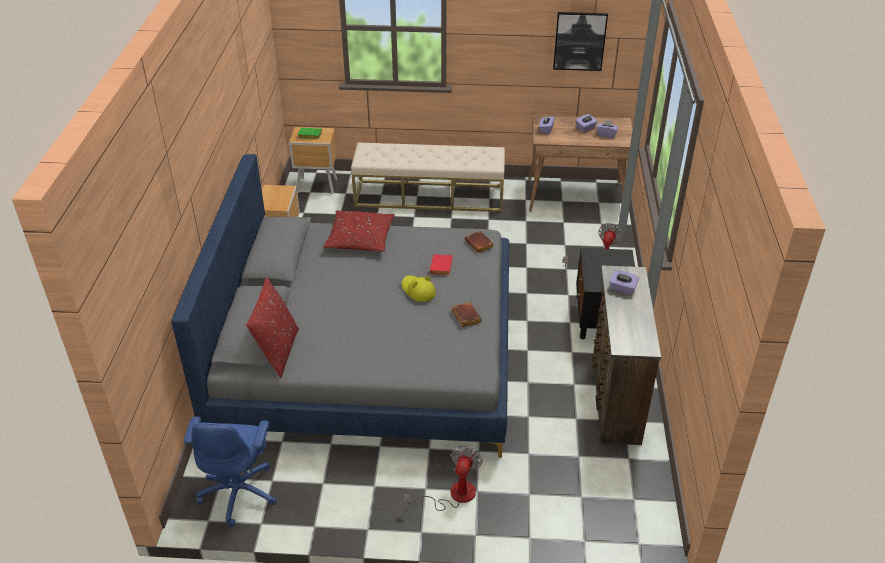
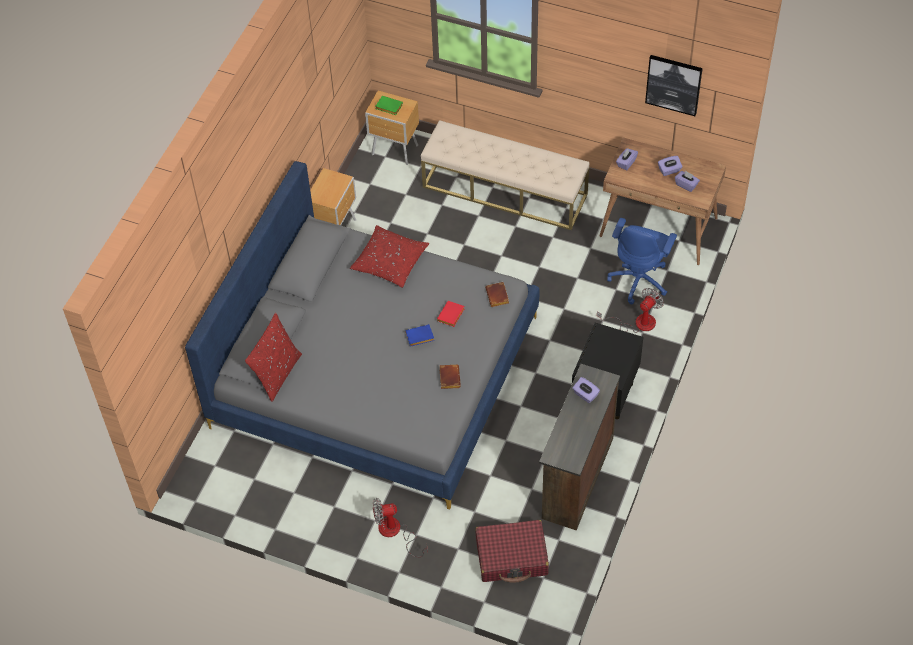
camera: 20 degrees right, 15 degrees up
(239, 492) = (226, 482): blue office chair -> blue office chair (639, 279)
(418, 290) = (419, 338): yellow hat -> blue book
(453, 495) = (395, 532): fan -> fan turned 135 degrees counterclockwise
(590, 487) = (512, 557): none -> red suitcase

